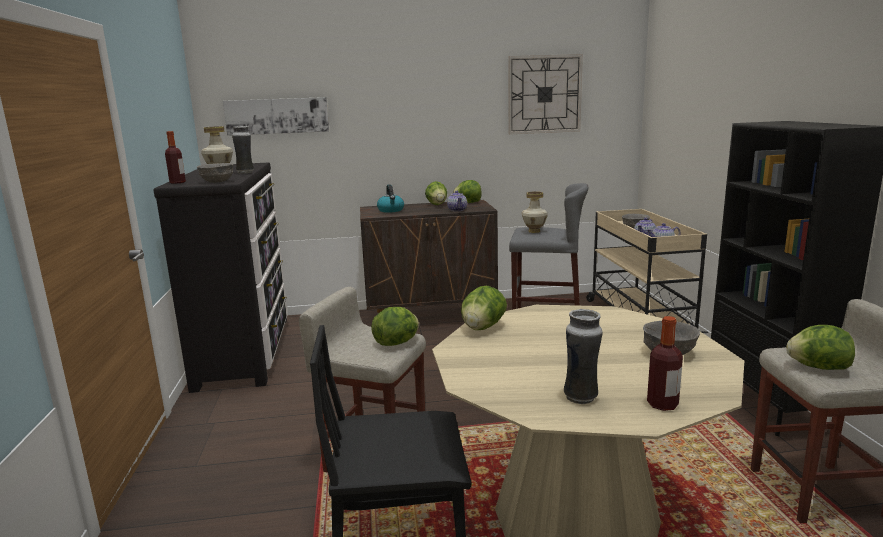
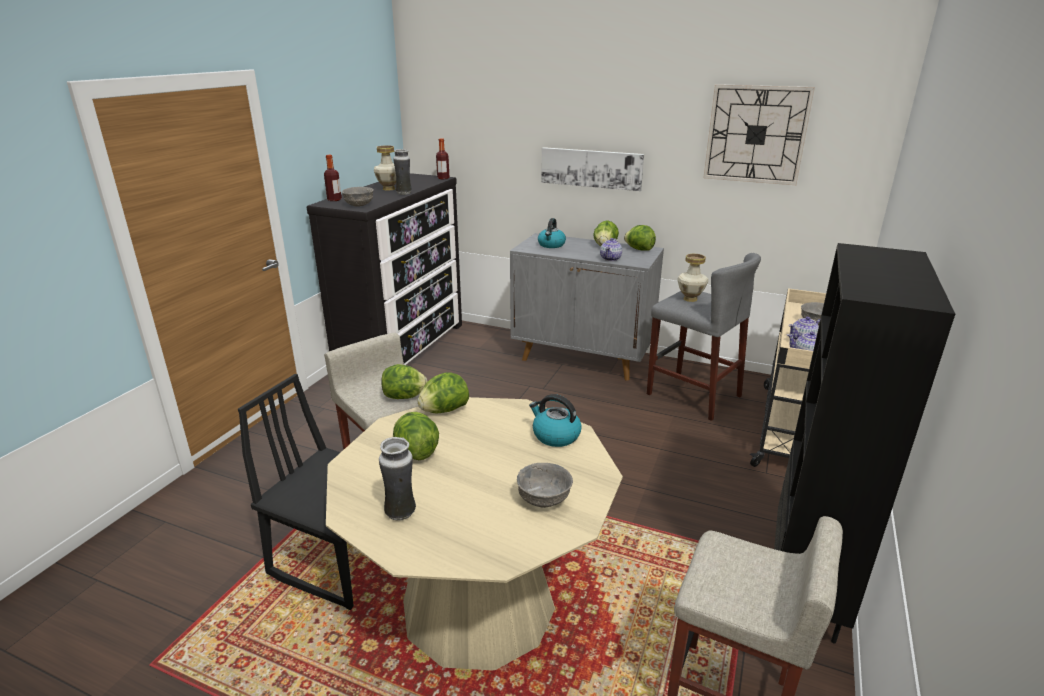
camera: 30 degrees right, 10 degrees up
(277, 116) = (468, 131): picture -> picture (591, 168)
(431, 316) = (583, 358): brown cabinet -> grey cabinet
(601, 317) = (555, 435): none -> kettle
(662, 404) = (446, 548): bottle -> bottle (443, 178)
(818, 367) = (723, 575): lettuce -> lettuce (416, 451)

